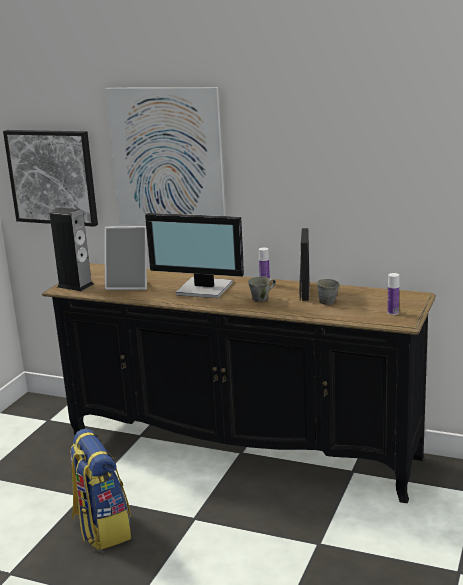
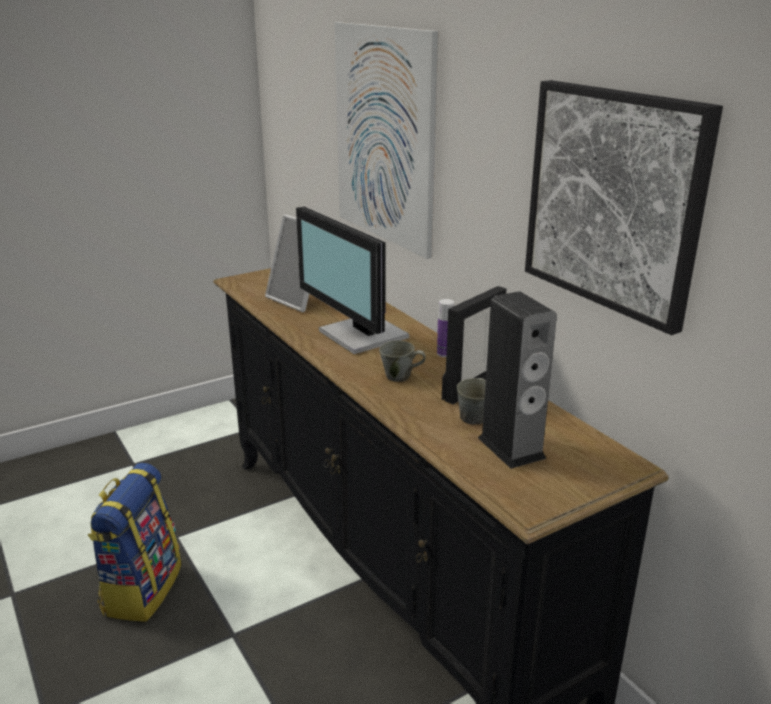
camera: 35 degrees right, 5 degrees up
(52, 177) = (296, 139): picture -> picture (613, 200)
(75, 285) = (252, 281): speaker -> speaker (511, 447)
(393, 312) = (538, 481): bottle -> none

